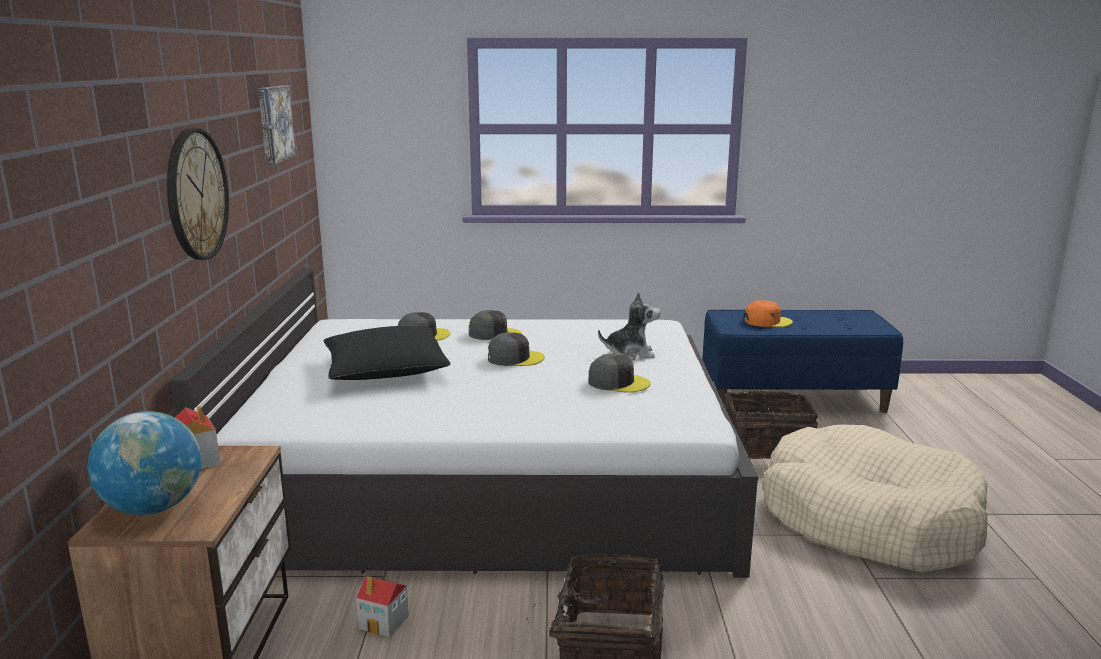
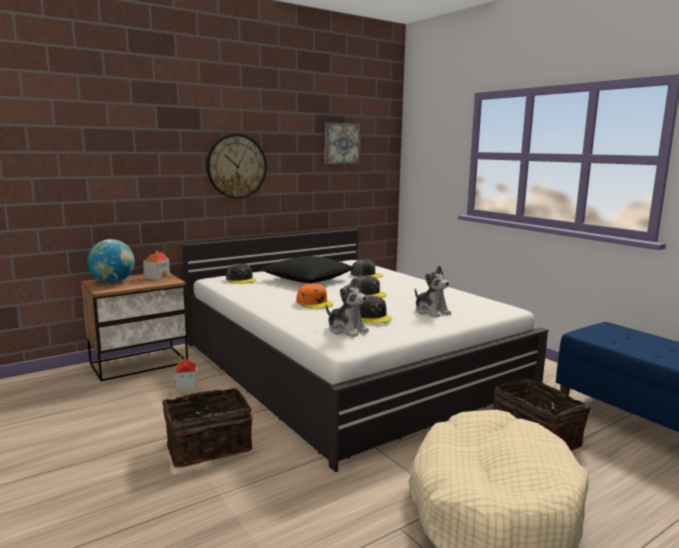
camera: 55 degrees right, 5 degrees down
(494, 334) = (397, 283): grey cap -> grey cap (241, 279)
(649, 408) = (346, 330): none -> plush toy
(767, 321) = (631, 341): orange cap -> orange cap (314, 303)

